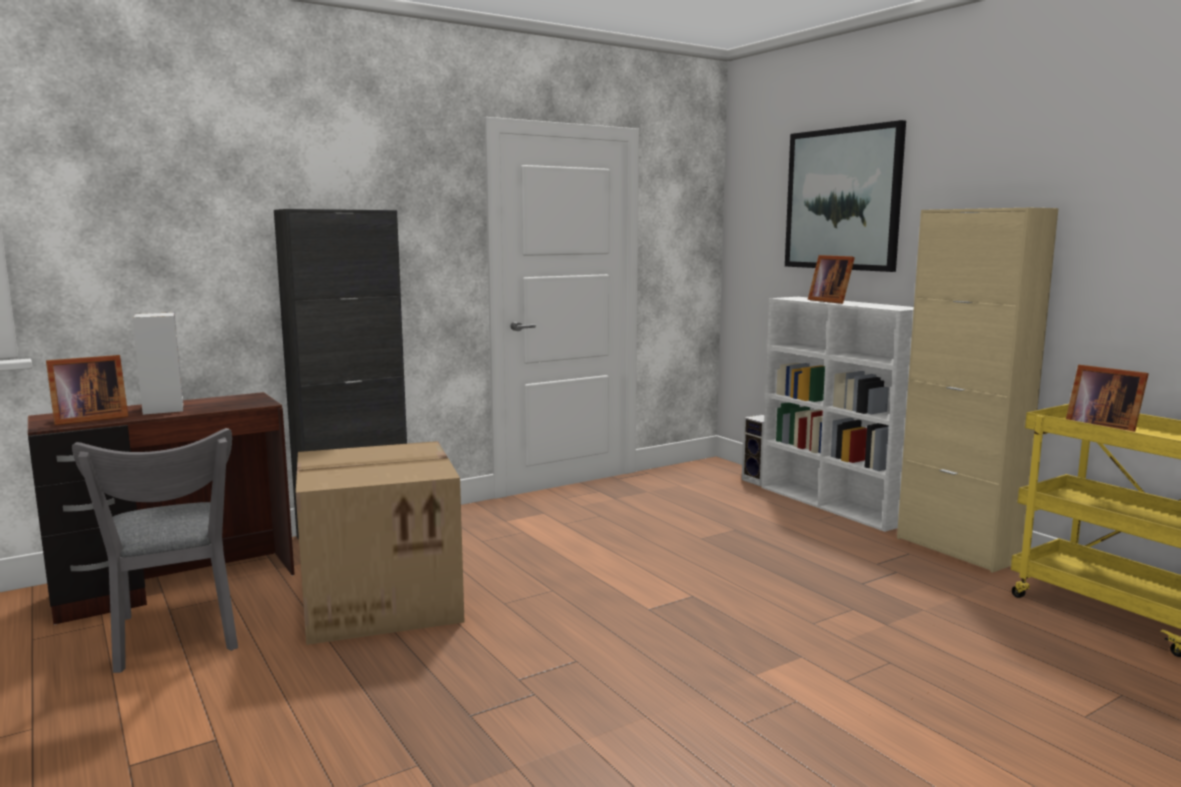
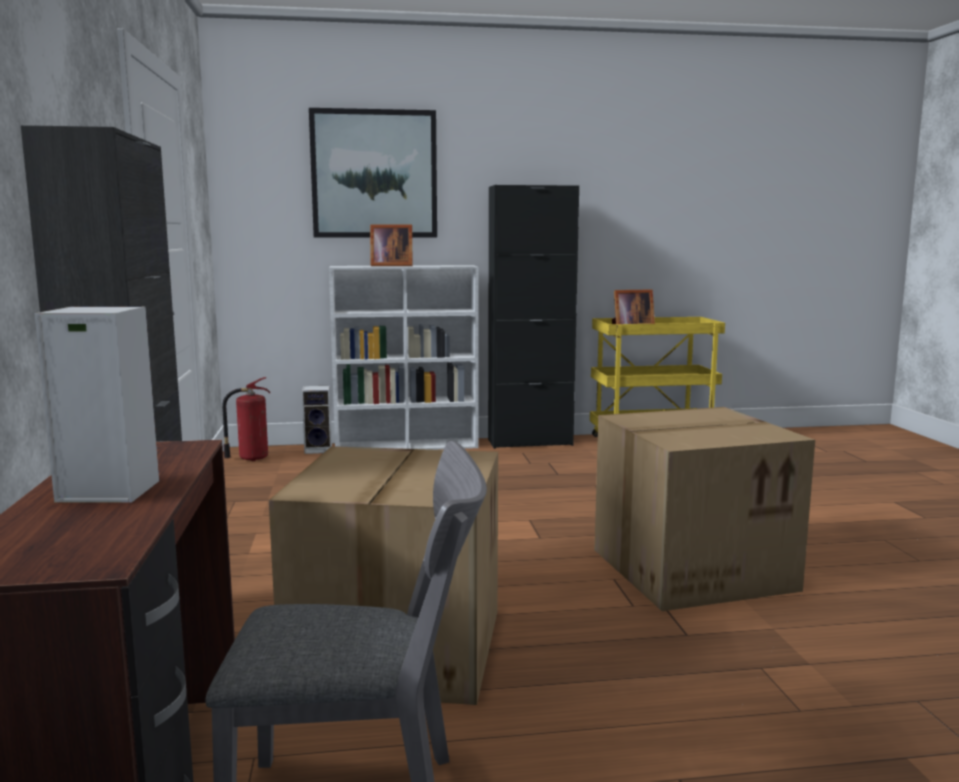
camera: 65 degrees left, 0 degrees up
(87, 419) = (92, 536): picture frame -> none
(646, 701) = (693, 568): none -> cardboard box
(700, 469) = (251, 458): none -> fire extinguisher
(957, 549) = (530, 442): beige cabinet -> black cabinet

